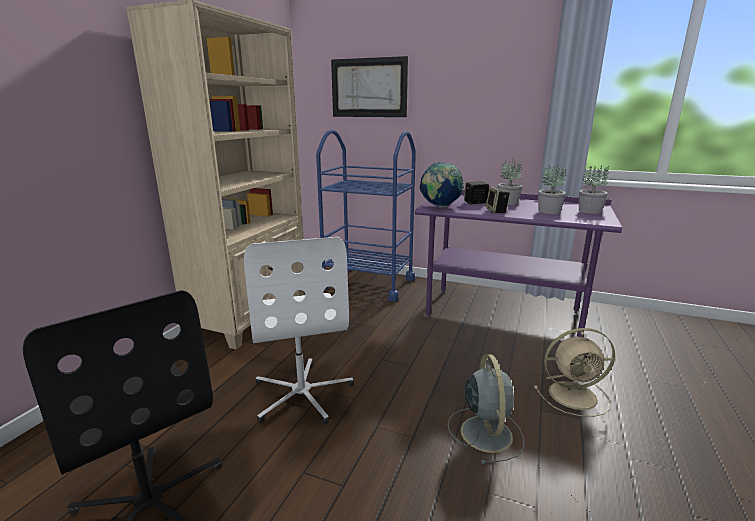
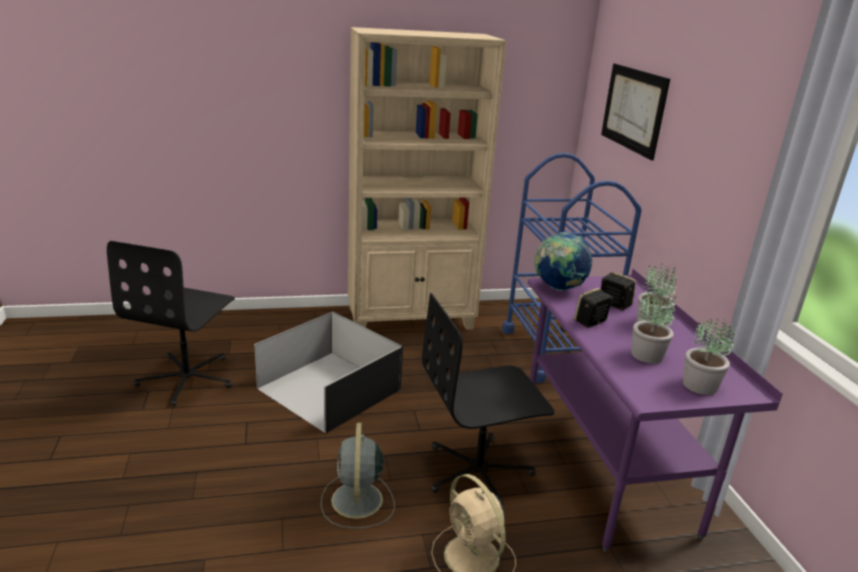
camera: 55 degrees right, 5 degrees up
(302, 393) = (328, 388): white office chair -> black storage box
(480, 358) = (479, 472): none -> black office chair
(485, 432) = (357, 502): grey fan -> grey fan turned 120 degrees clockwise

